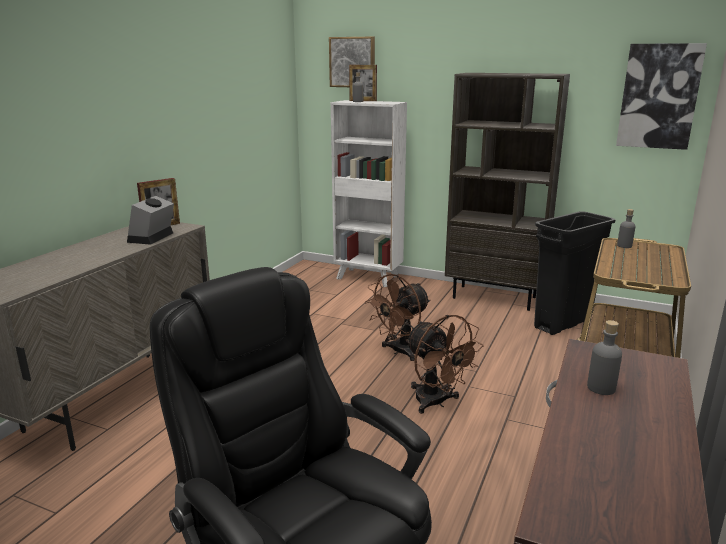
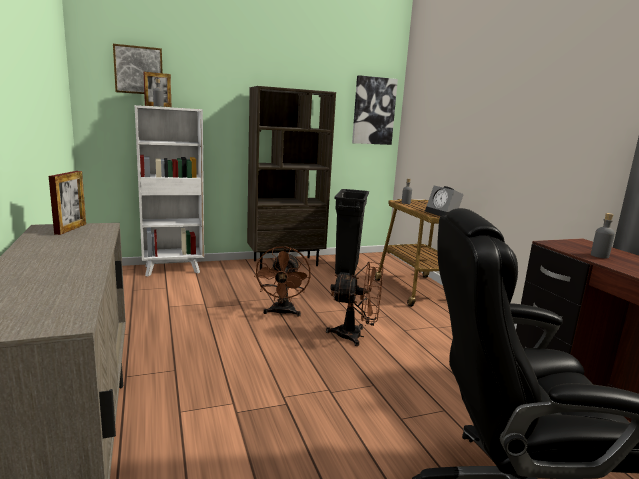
camera: 45 degrees left, 5 degrees down
(152, 238) = (93, 239): alarm clock -> alarm clock (443, 213)

